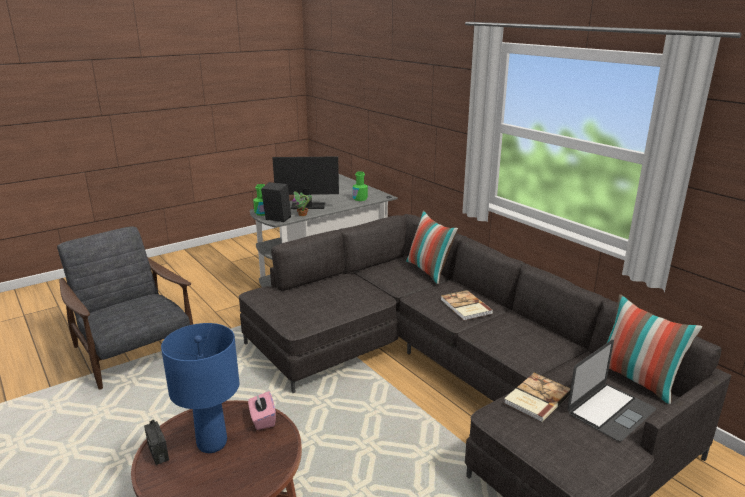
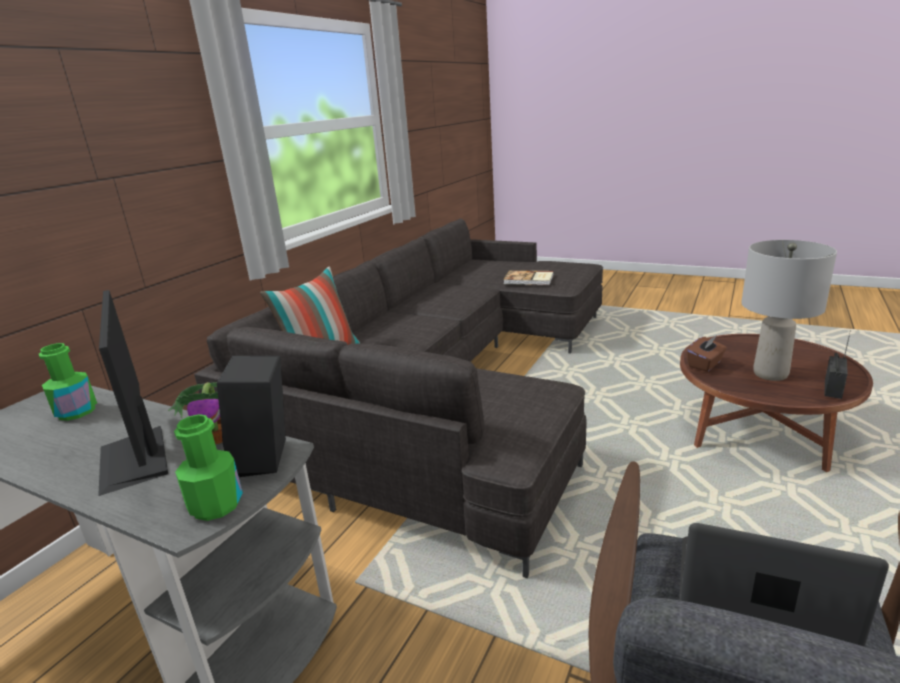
camera: 115 degrees left, 0 degrees up
(212, 443) = (769, 374): blue table lamp -> grey table lamp
(262, 419) = (705, 364): pink tissue box -> brown tissue box
(465, 307) = (408, 321): book -> none
(610, 411) = (514, 266): laptop -> laptop (760, 593)
(637, 379) = (466, 266): pillow -> none

